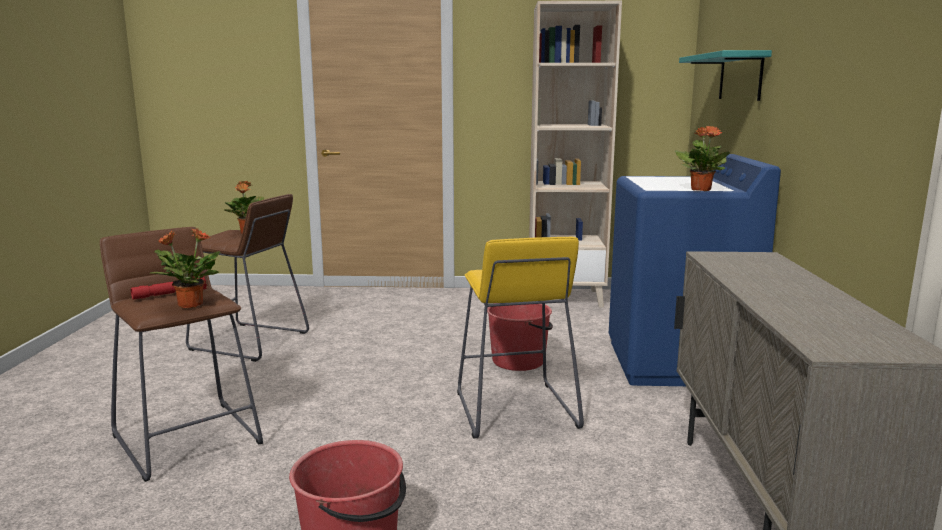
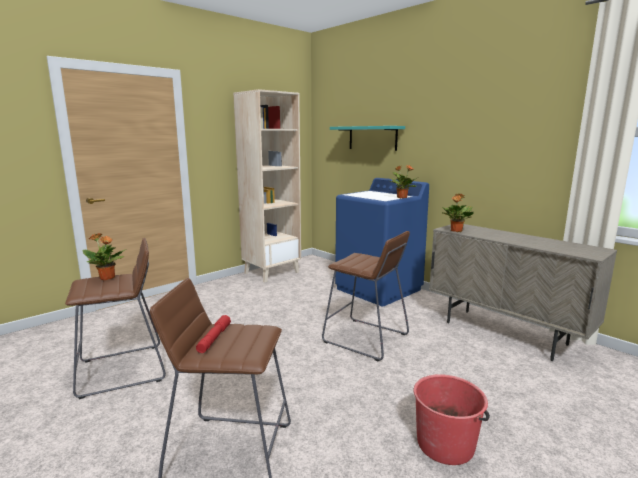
camera: 45 degrees left, 0 degrees up
(189, 305) = (257, 339): potted plant -> potted plant (456, 231)
(515, 410) = (365, 339): yellow stool -> brown stool
(519, 361) = (317, 313): red bucket -> none

